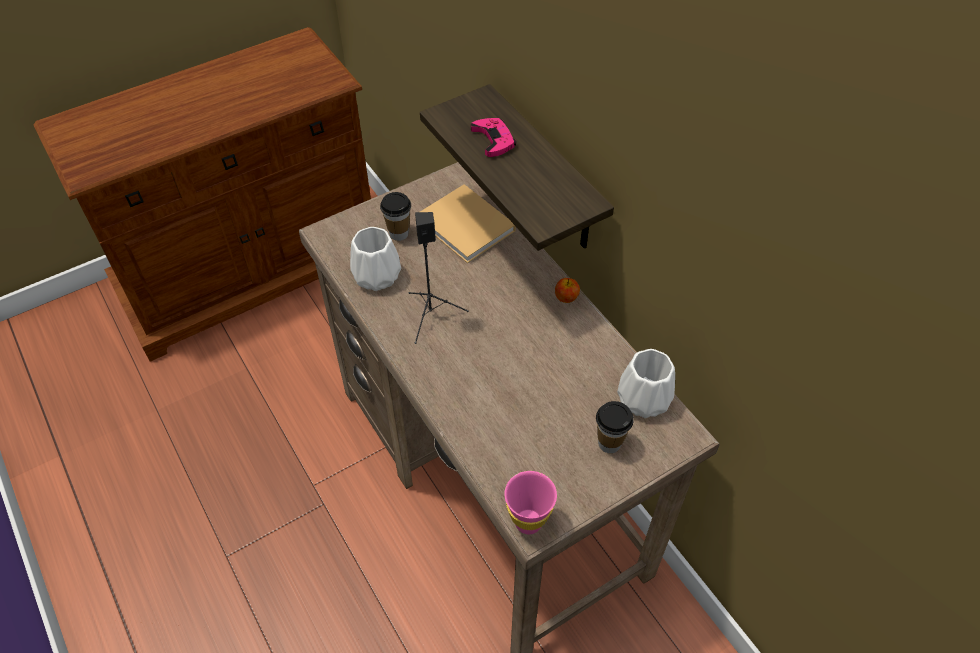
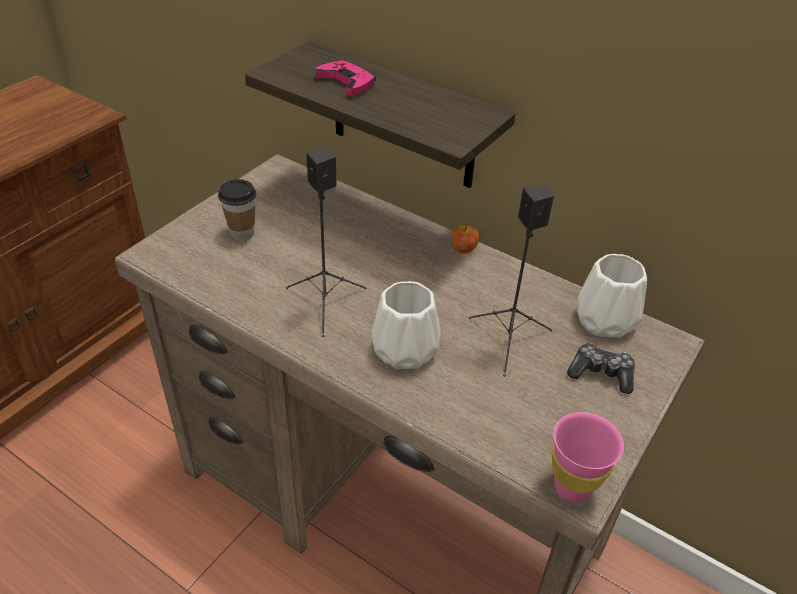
camera: 25 degrees left, 10 degrees down
(375, 276) = (236, 280): white vase -> white vase (402, 351)
(467, 227) = (318, 210): beige book -> none
(553, 392) = (508, 341): none -> black speaker
(609, 443) = (601, 374): cup -> game controller

